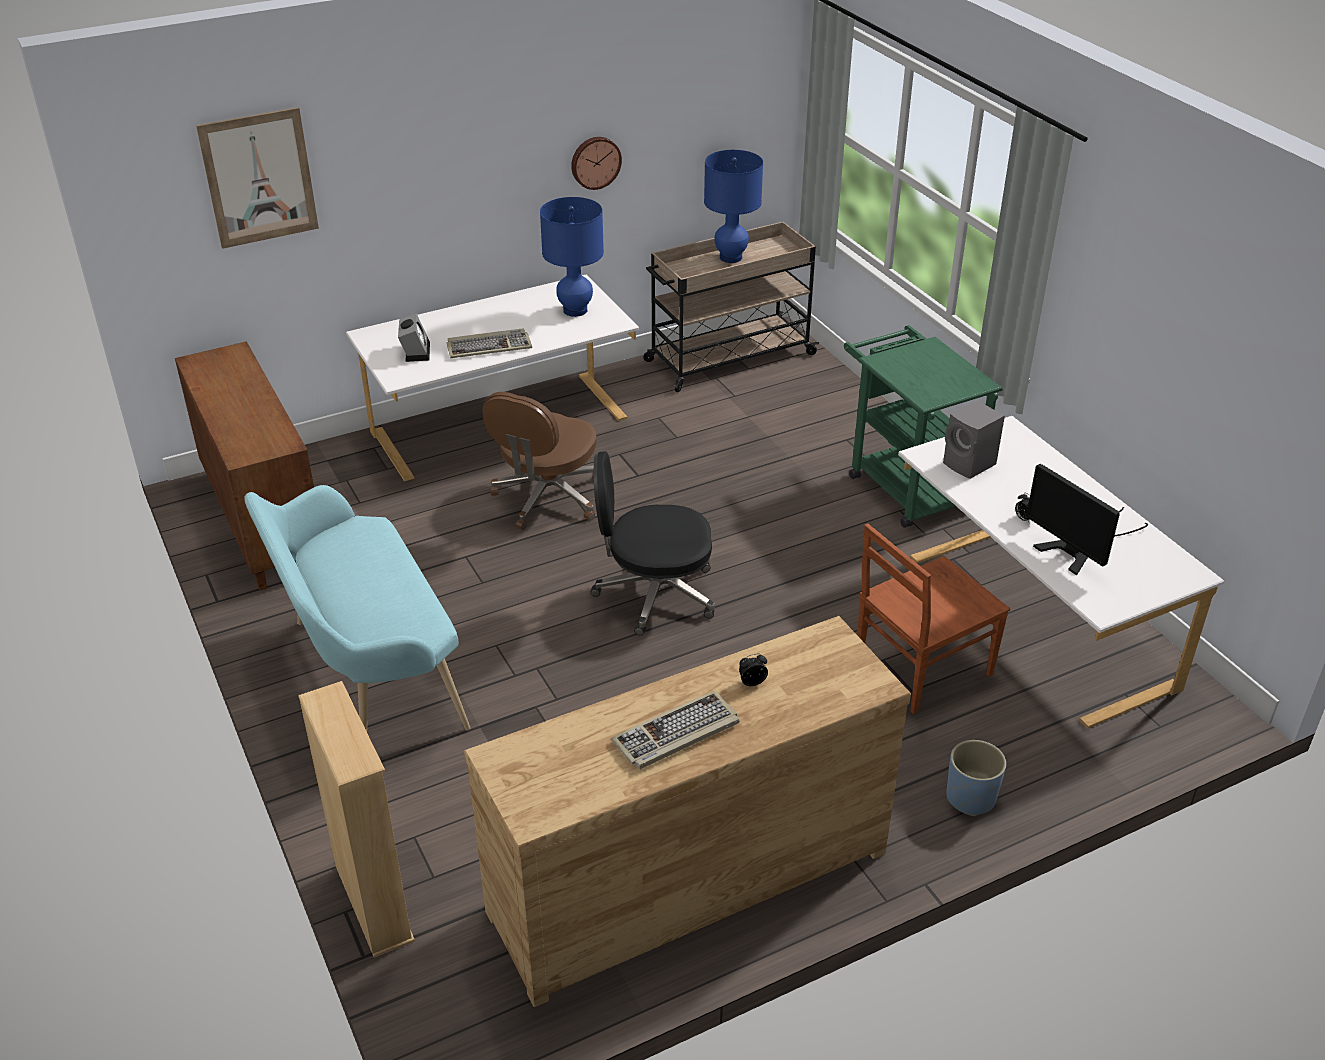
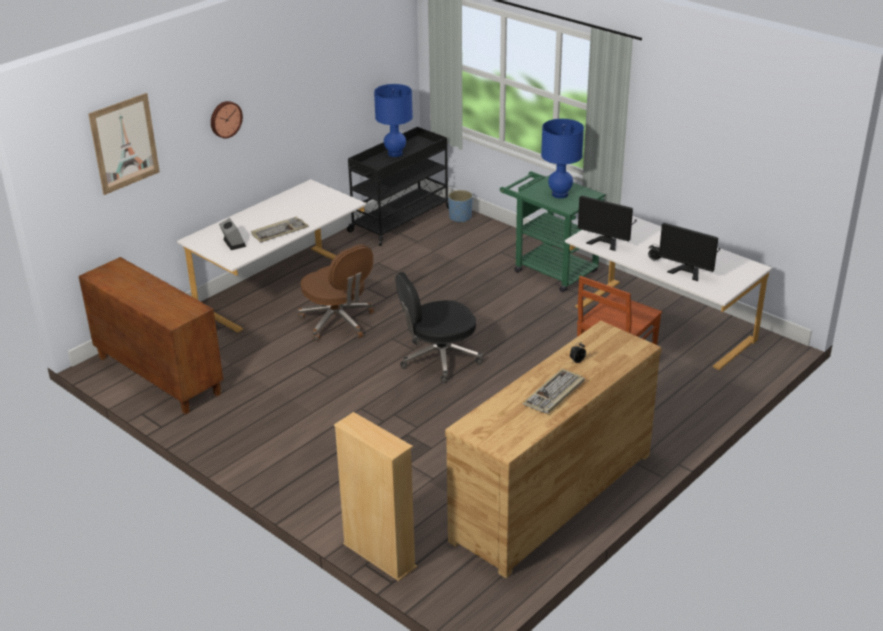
camera: 20 degrees left, 5 degrees down
(368, 675) = (291, 443): turquoise bench -> none
(547, 498) = (338, 322): brown office chair -> brown office chair turned 45 degrees counterclockwise
(575, 310) = (319, 201): blue table lamp -> blue table lamp (560, 194)
(595, 162) = (311, 104): wall clock -> wall clock (225, 119)
(728, 358) = (399, 220): beige cart -> black cart
(970, 465) = (608, 239): grey speaker -> monitor
(971, 798) = (678, 418): blue planter -> blue planter (460, 218)

